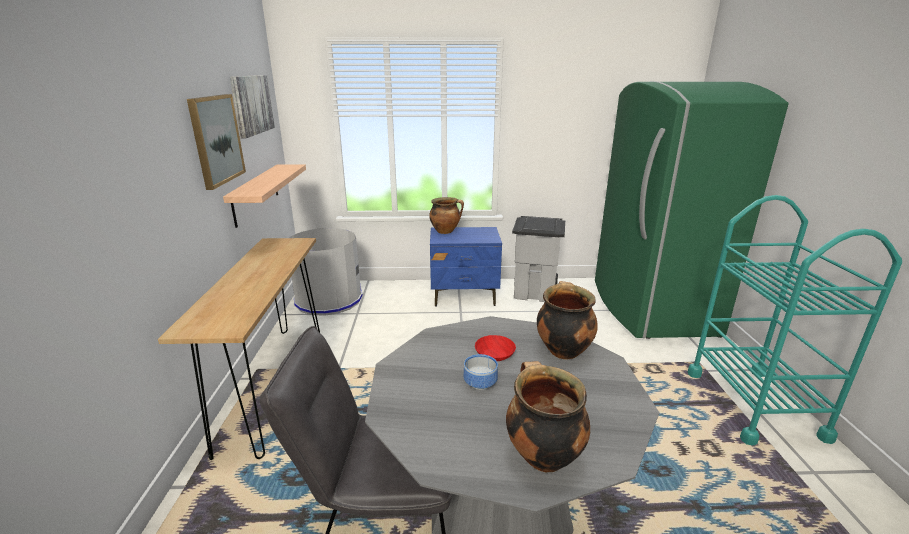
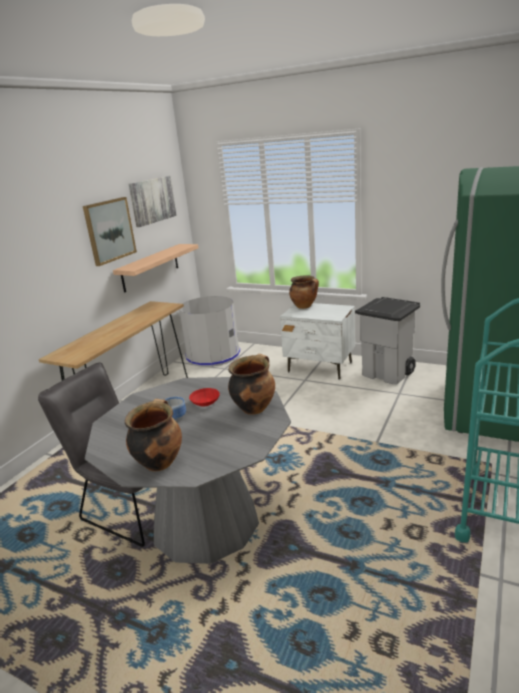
camera: 30 degrees right, 0 degrees up
(464, 296) = (320, 367): blue nightstand -> white nightstand

